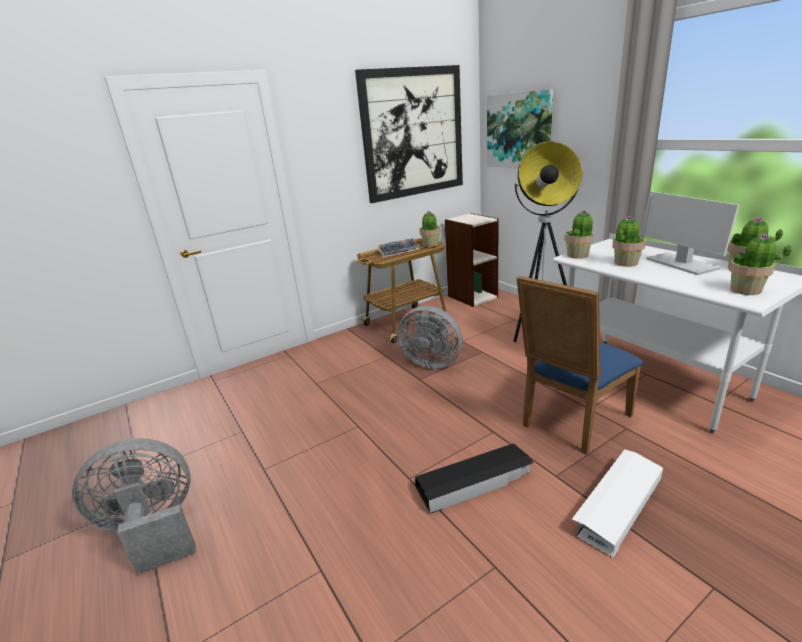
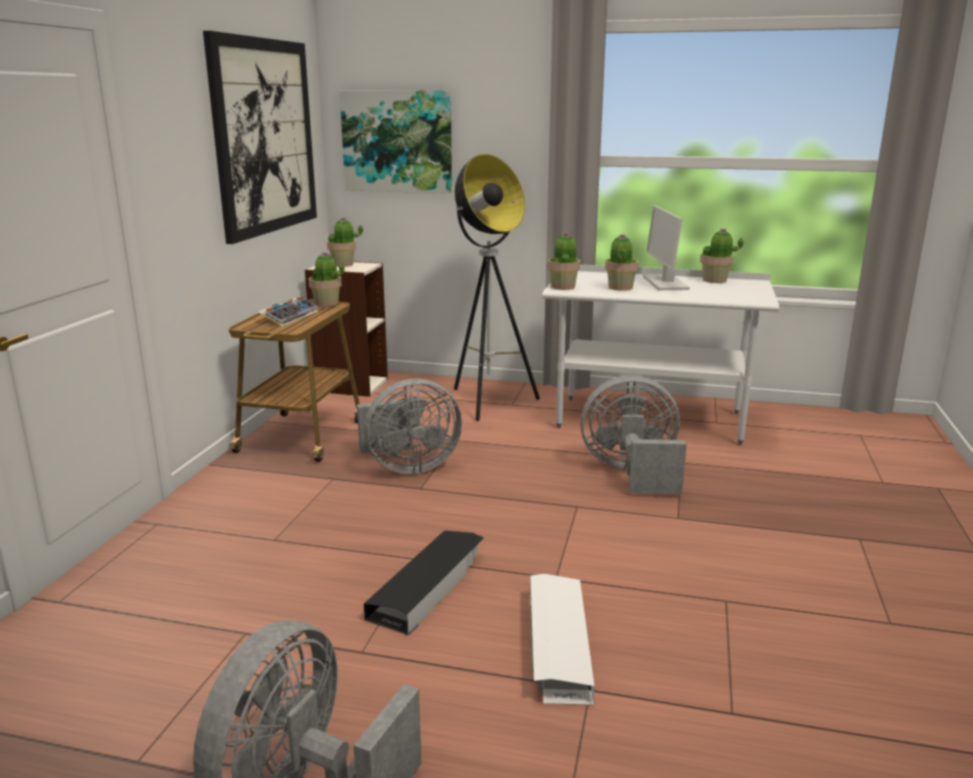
camera: 45 degrees left, 5 degrees down
(475, 482) = (621, 552): black storage box -> black storage box (428, 586)
(570, 421) = (632, 473): blue chair -> grey fan
(617, 504) = (746, 518): white storage box -> white storage box (557, 645)
(680, 264) = (664, 283): monitor -> monitor turned 60 degrees clockwise
(746, 290) = (745, 294): potted plant -> potted plant (343, 264)

